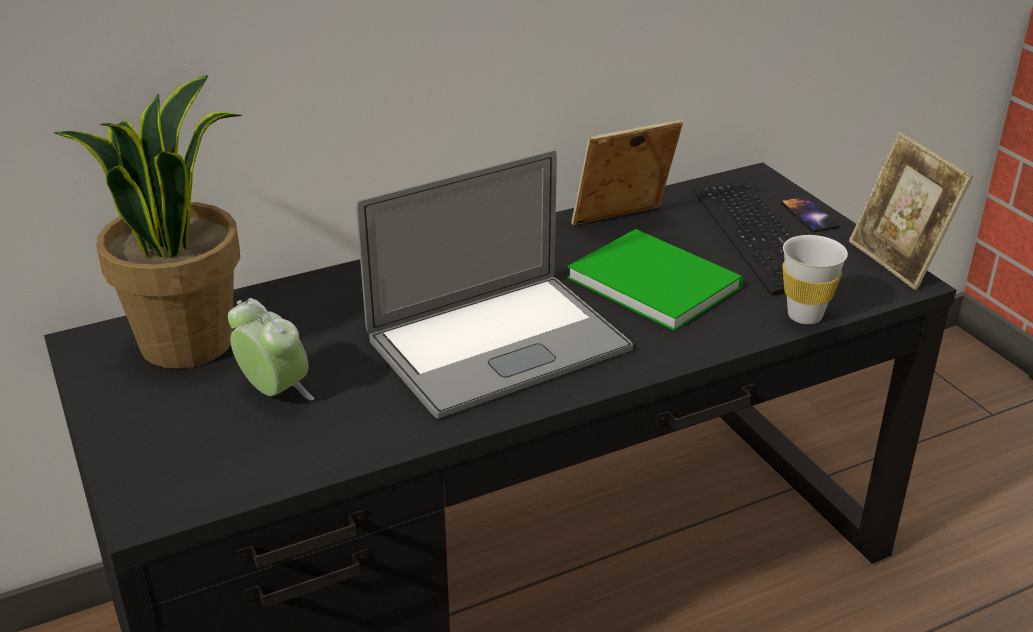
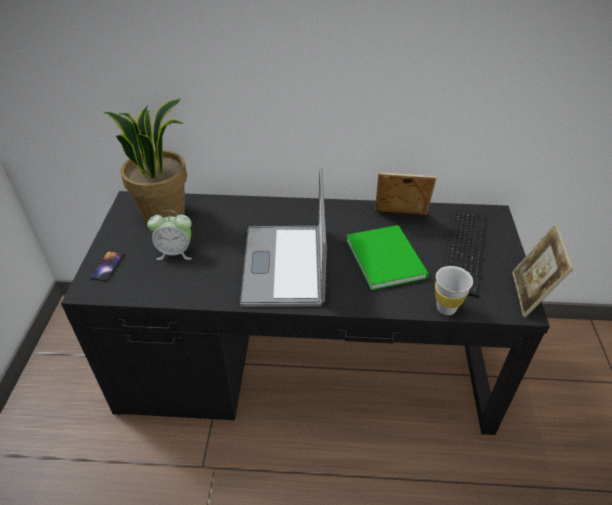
camera: 30 degrees right, 10 degrees up
(274, 392) = (175, 252): alarm clock -> alarm clock turned 105 degrees clockwise
(498, 344) = (284, 265): laptop -> laptop turned 90 degrees clockwise
(809, 215) = (504, 247): phone -> phone (107, 266)

